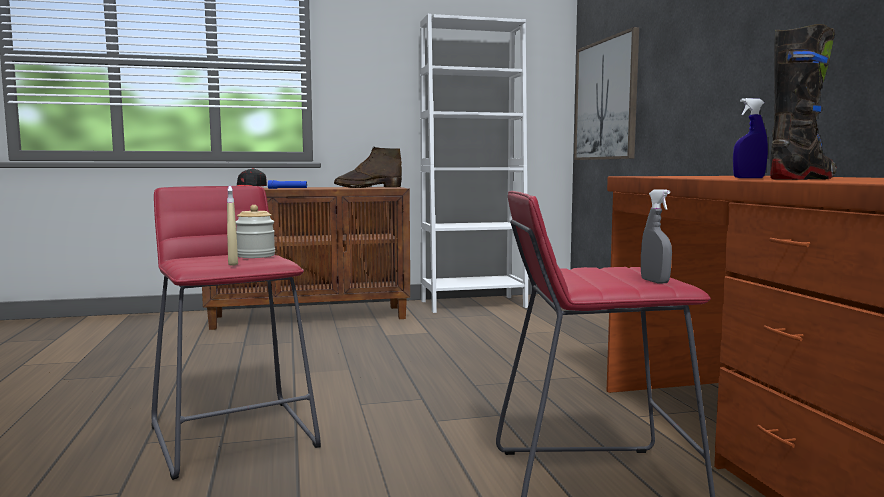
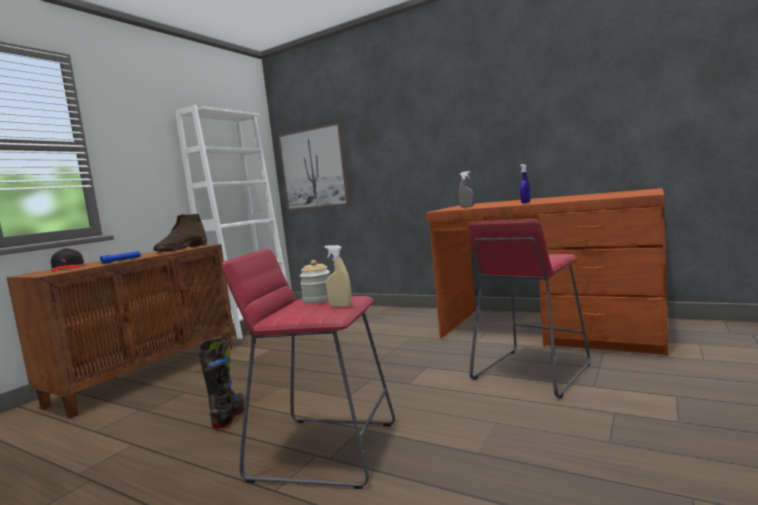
camera: 45 degrees left, 0 degrees up
(654, 281) = (553, 255): grey spray bottle -> grey spray bottle (467, 207)
(802, 179) = (555, 200): black boot -> black boot (230, 416)

